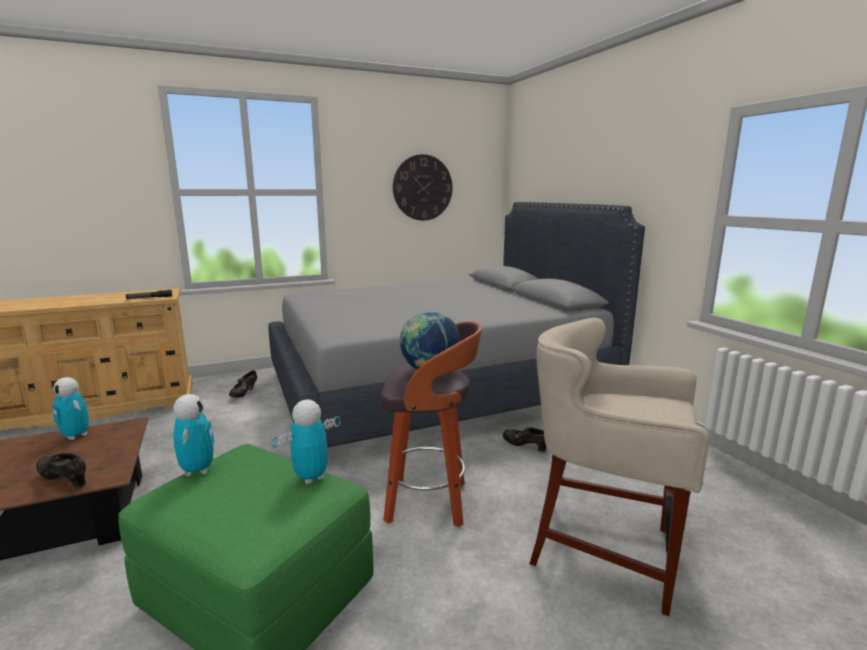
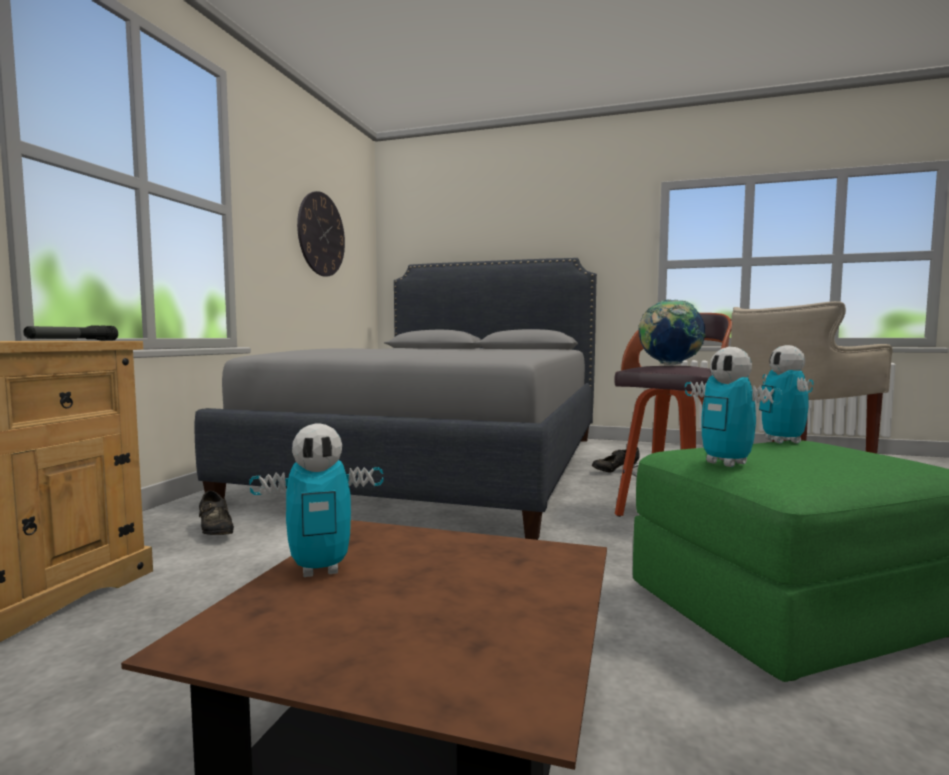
camera: 50 degrees left, 10 degrees down
(64, 480) = (534, 586): black shoe -> none
(197, 470) = (726, 463): toy robot -> toy robot turned 150 degrees counterclockwise

